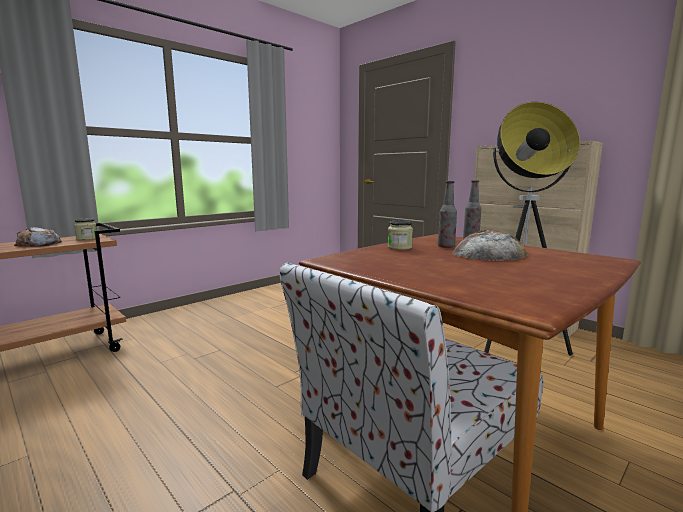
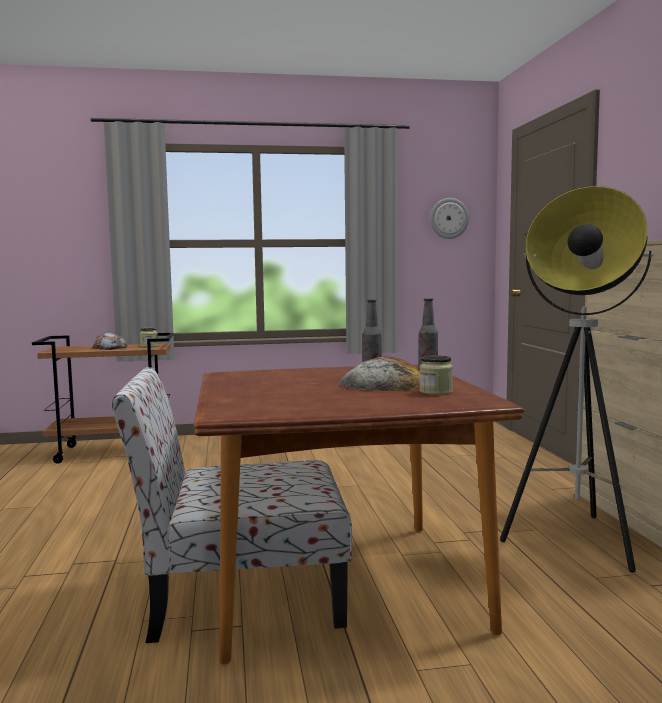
camera: 35 degrees right, 5 degrees down
(314, 126) = (449, 218): none -> wall clock
(399, 247) = (324, 371): jar -> jar (435, 392)

